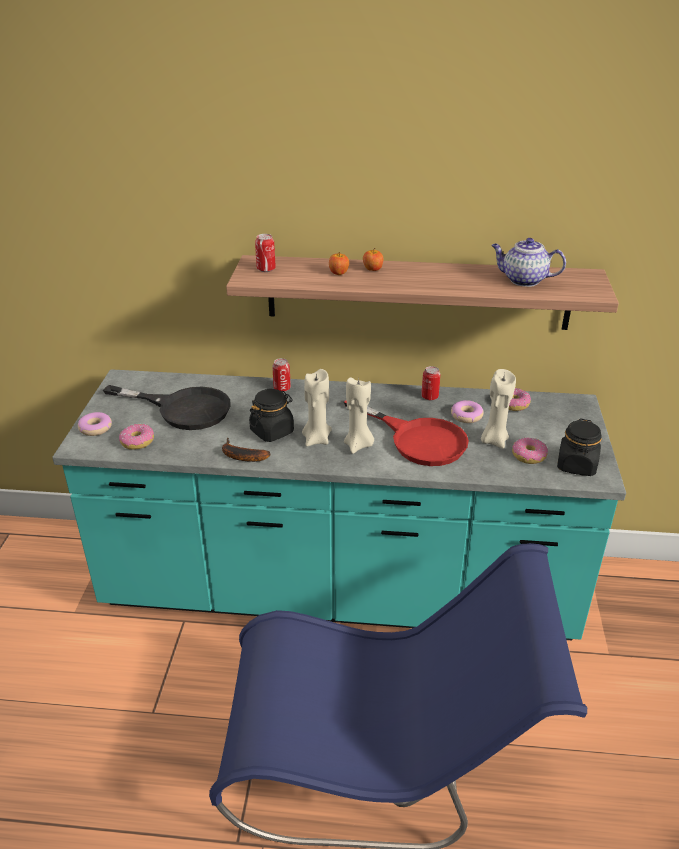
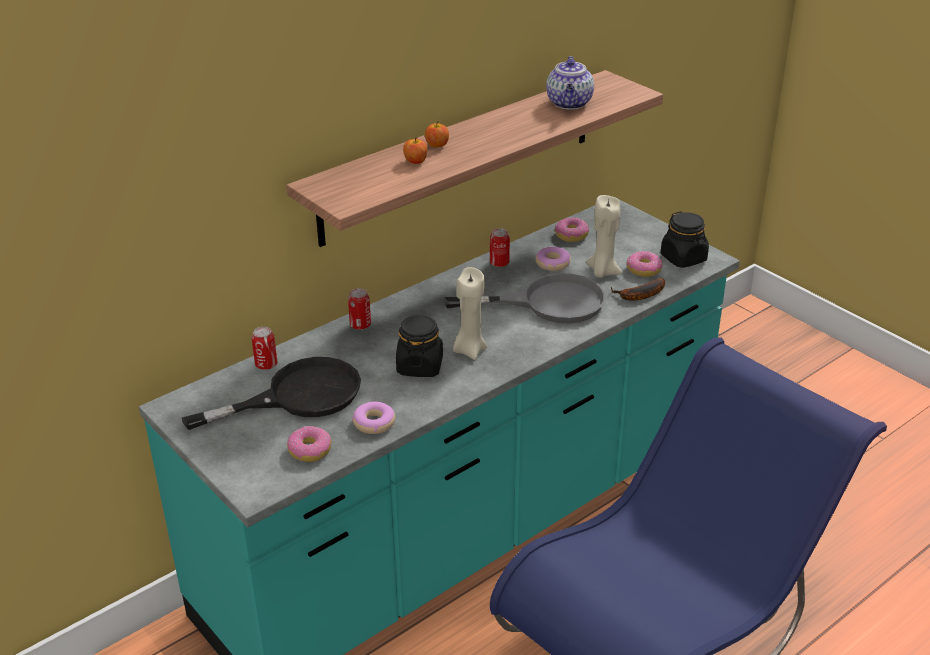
camera: 45 degrees left, 0 degrees up
(95, 428) = (241, 466): donut -> donut (374, 423)
(240, 456) = (430, 402): banana -> banana (640, 295)
(266, 269) = (342, 187): can -> can (266, 365)
(358, 445) = (511, 334): beige candle -> none
(418, 439) = (547, 303): red frying pan -> grey frying pan
(523, 280) = (570, 104): teapot -> teapot turned 60 degrees counterclockwise

